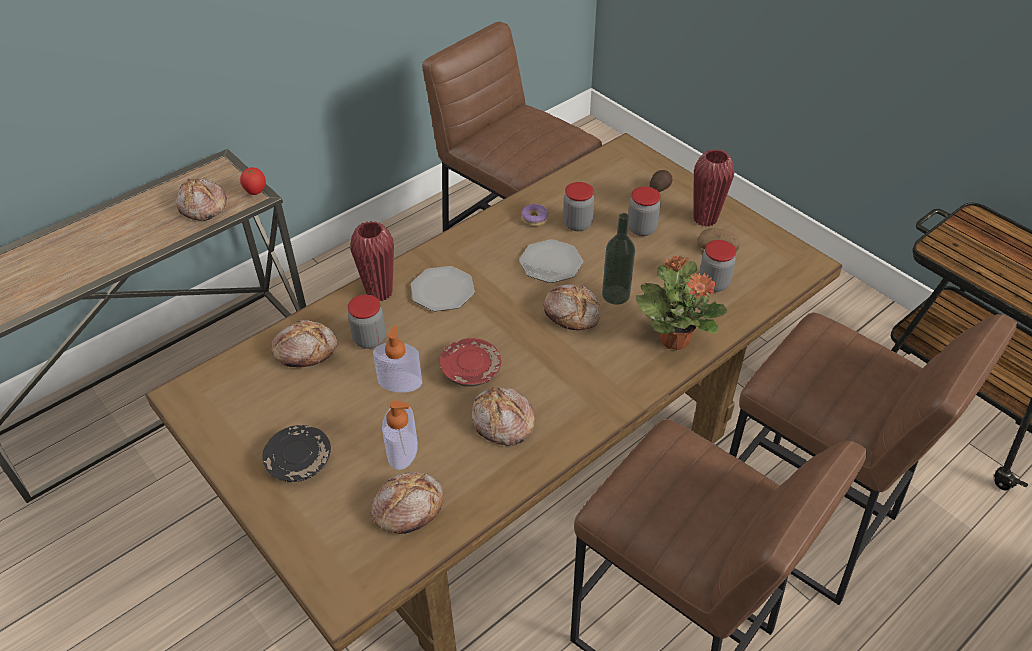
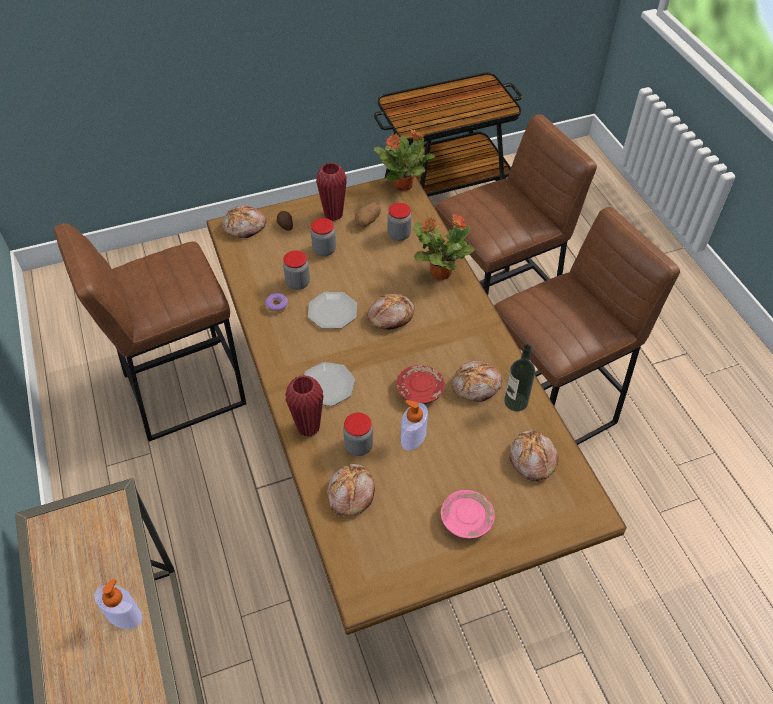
camera: 70 degrees left, 5 degrees up
(202, 207) = (102, 549): bread -> bread (245, 227)
(255, 192) = (109, 498): tomato -> none
(299, 461) = (466, 519): black plate -> pink plate
(402, 450) = (480, 451): soap dispenser -> soap dispenser (124, 615)
(615, 295) = (384, 287): bottle -> bottle (516, 402)
(808, 263) = (404, 185): none -> potted plant

